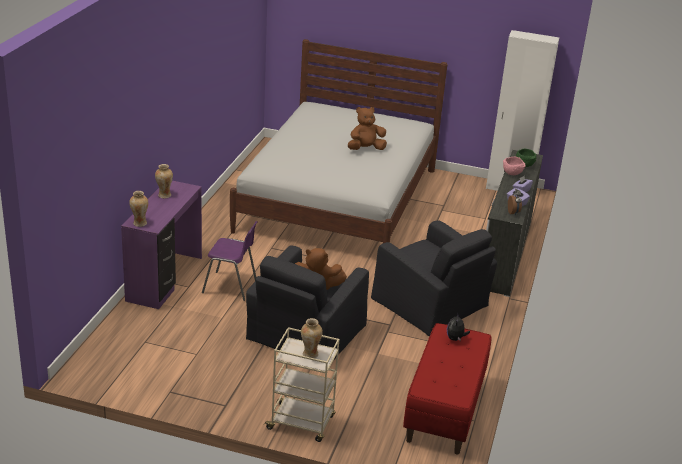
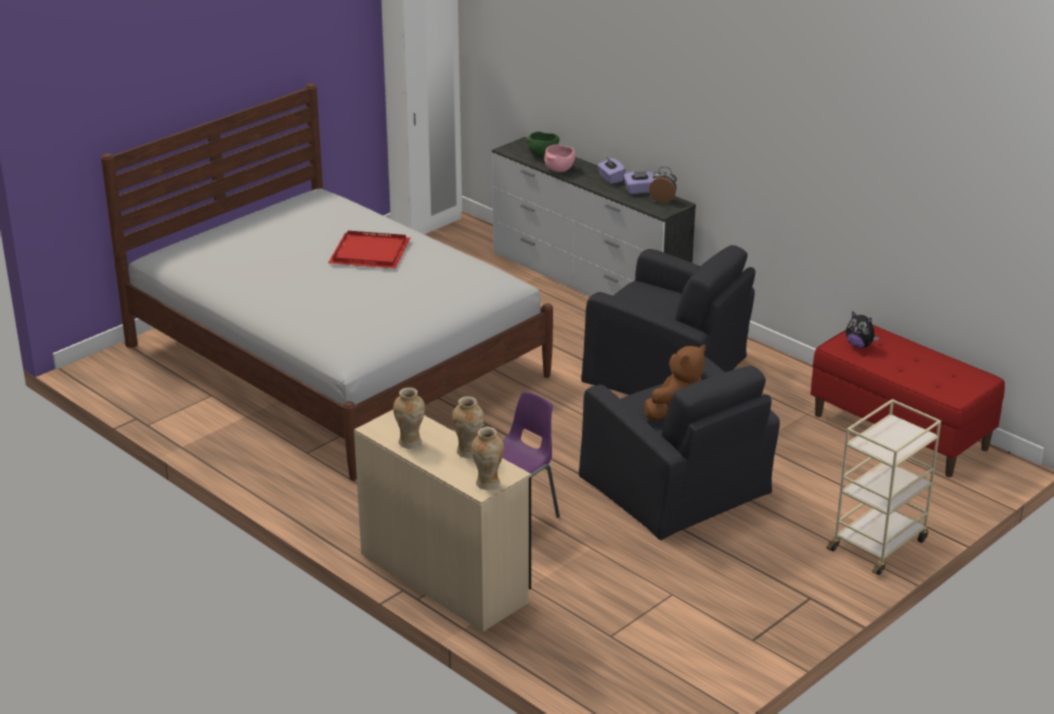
camera: 60 degrees left, 0 degrees up
(165, 279) = (445, 576): purple desk -> beige desk
(310, 354) = (895, 437): vase -> vase (468, 452)
(365, 149) = (369, 252): brown plush toy -> red tray
(431, 303) = (667, 370): black armchair -> black armchair turned 45 degrees clockwise

